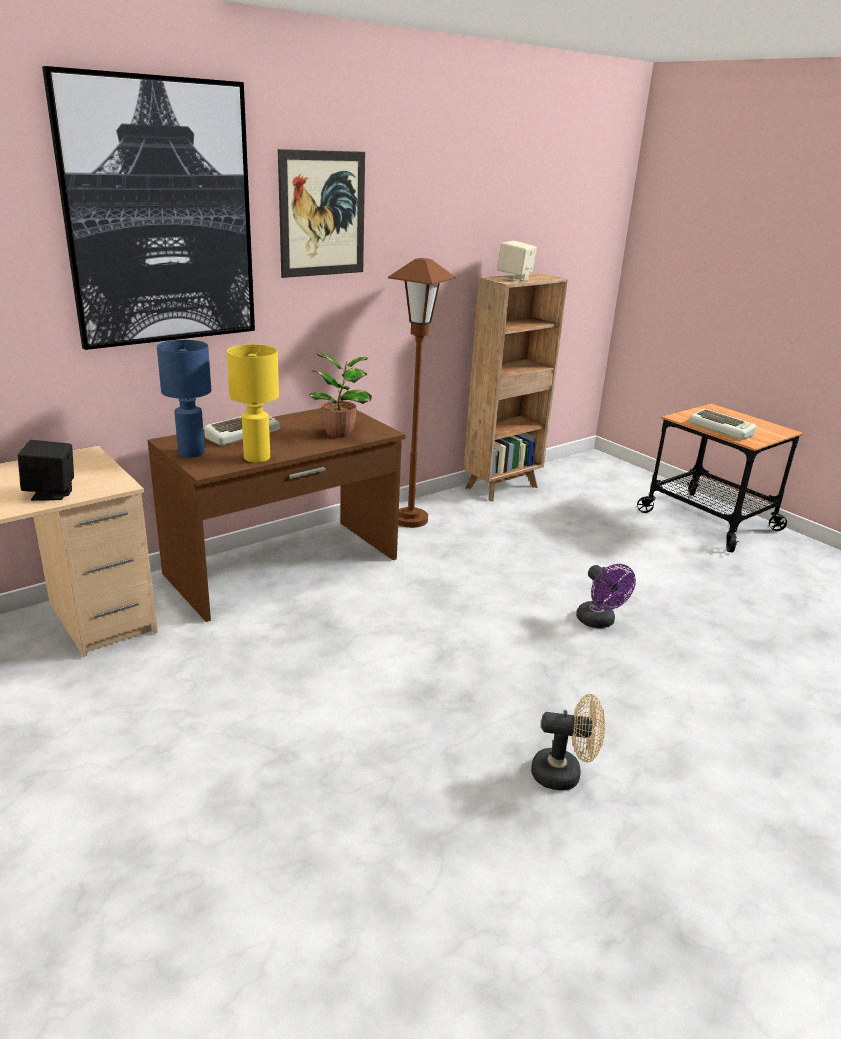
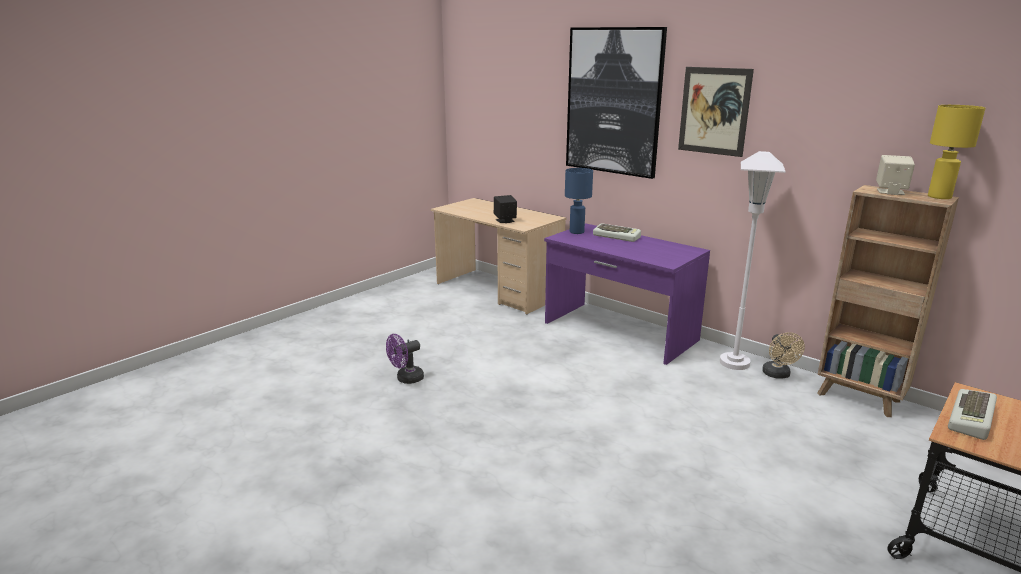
camera: 80 degrees right, 5 degrees down
(257, 458) = (585, 243): yellow table lamp -> yellow table lamp (939, 197)
(284, 567) = (619, 332): brown desk -> purple desk
(340, 433) = (650, 254): potted plant -> none
(410, 519) = (734, 363): brown floor lamp -> white floor lamp
(564, 774) = (459, 443): beige fan -> beige fan (778, 375)
(599, 622) = (650, 457): purple fan -> purple fan (406, 379)

